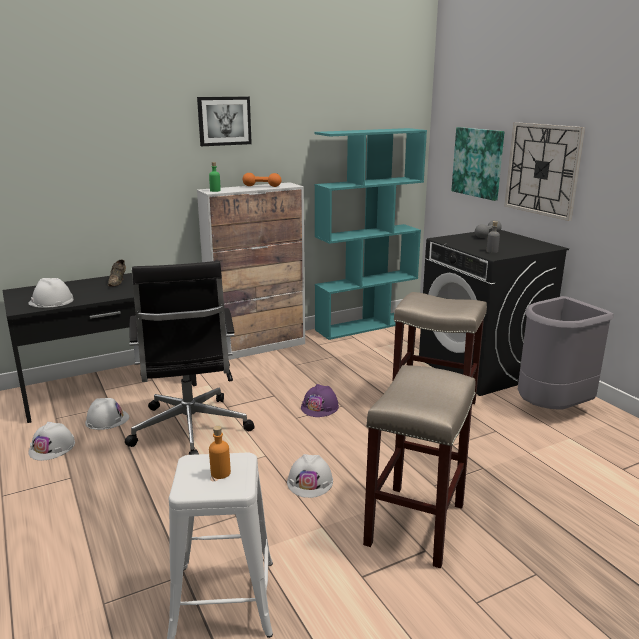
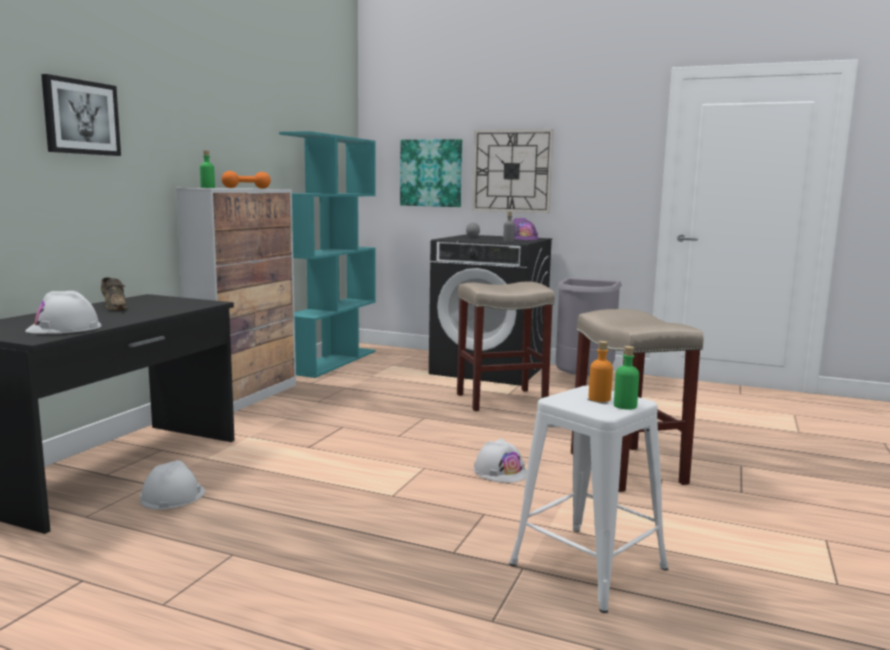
camera: 40 degrees left, 10 degrees down
(52, 447) = (143, 541): white hard hat -> none
(190, 430) = (304, 474): black office chair -> none
(215, 490) = (625, 406): none -> green bottle
(224, 121) = (199, 104): picture -> picture (81, 117)
(320, 407) = (405, 423): purple hard hat -> purple hard hat (521, 238)

